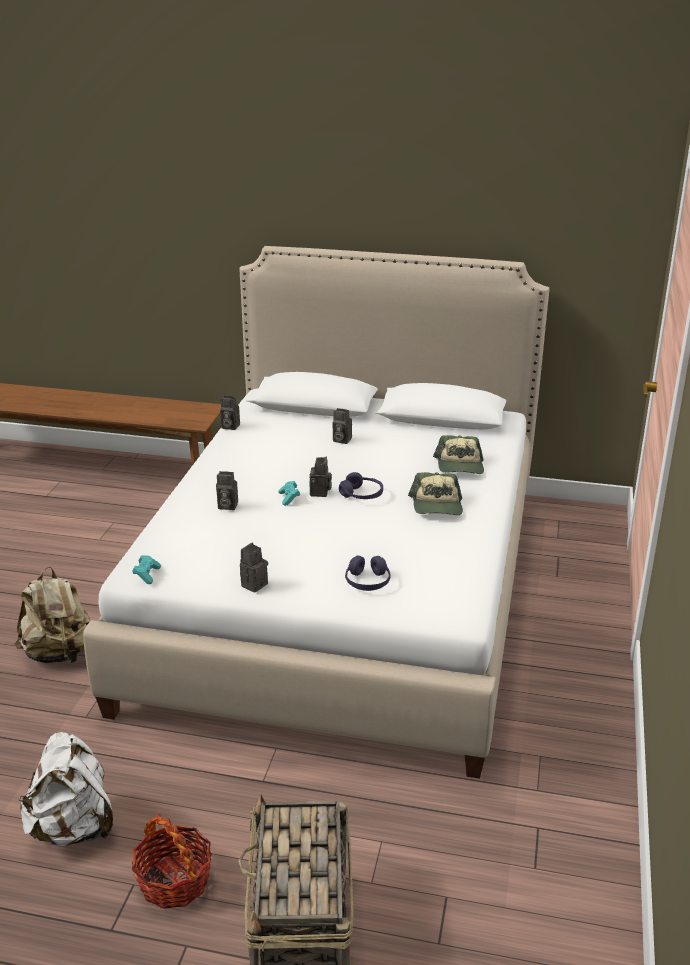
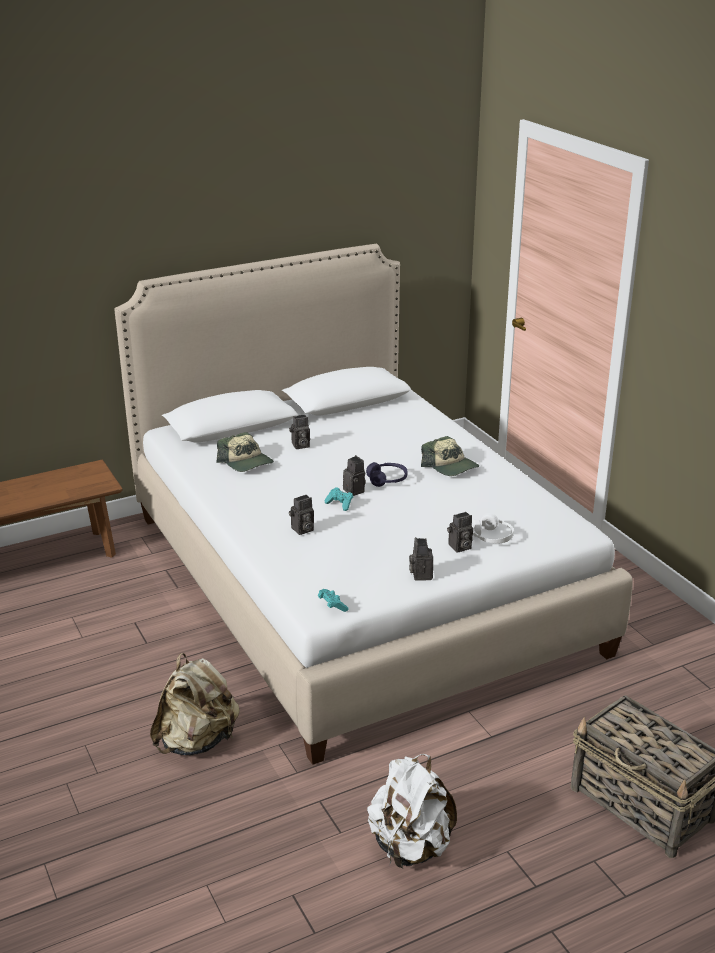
camera: 40 degrees left, 0 degrees up
(174, 881) = (529, 831): basket -> none
(229, 426) = (188, 469): camera -> camera (459, 547)
(367, 582) = (491, 537): purple headphones -> white headphones
(460, 466) = (419, 432): cap -> cap (246, 462)

